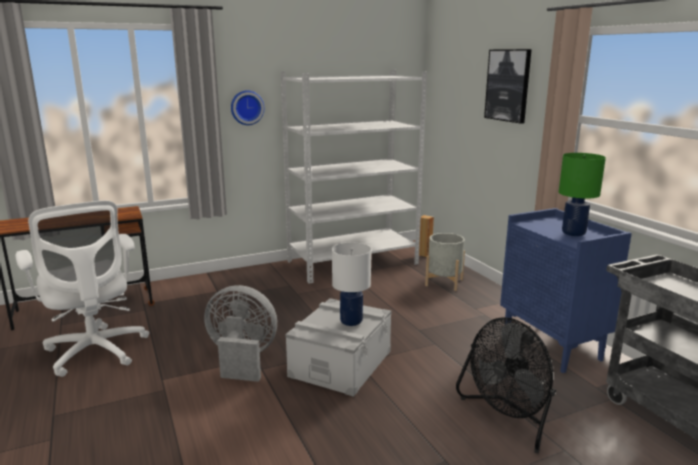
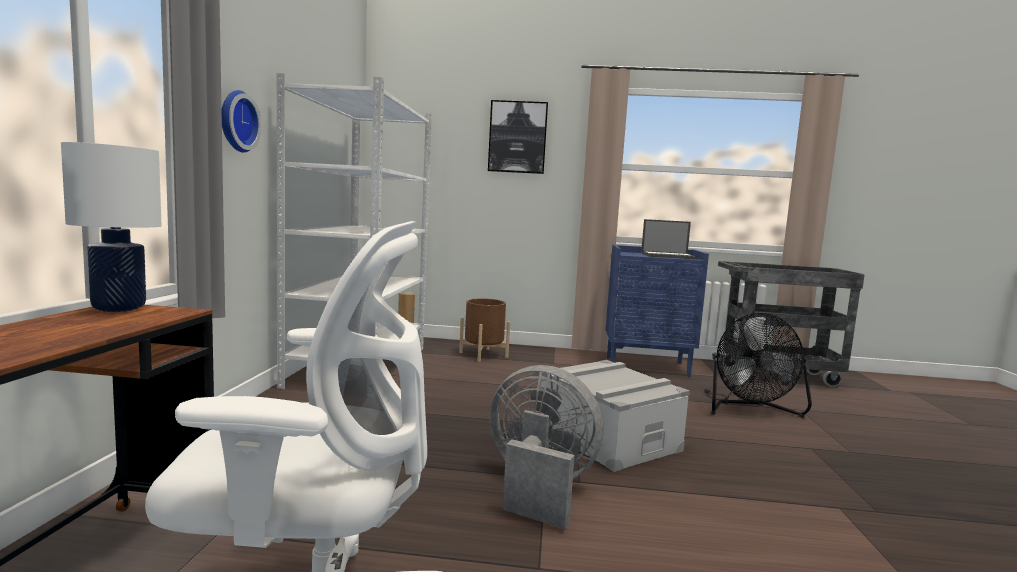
camera: 60 degrees left, 10 degrees down
(242, 359) = (539, 487): grey fan -> grey fan turned 75 degrees clockwise
(351, 322) = (620, 377): white table lamp -> white table lamp (119, 310)
(444, 282) = (483, 355): grey planter -> brown planter
(574, 234) = (669, 256): green table lamp -> laptop

